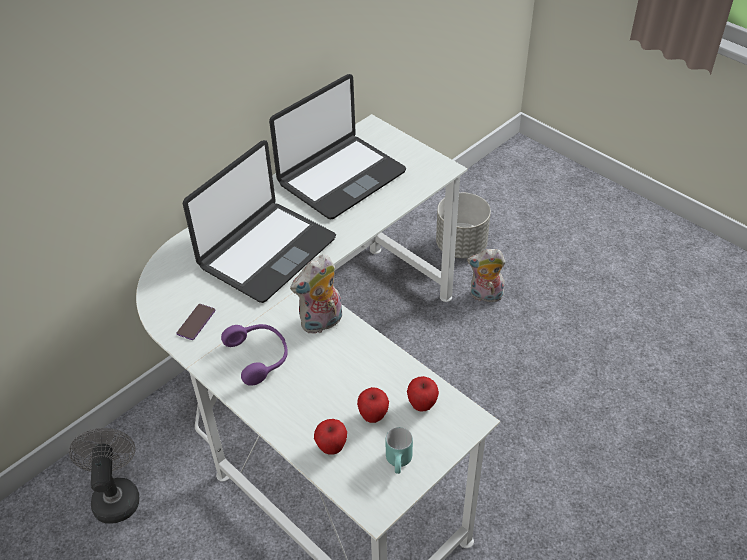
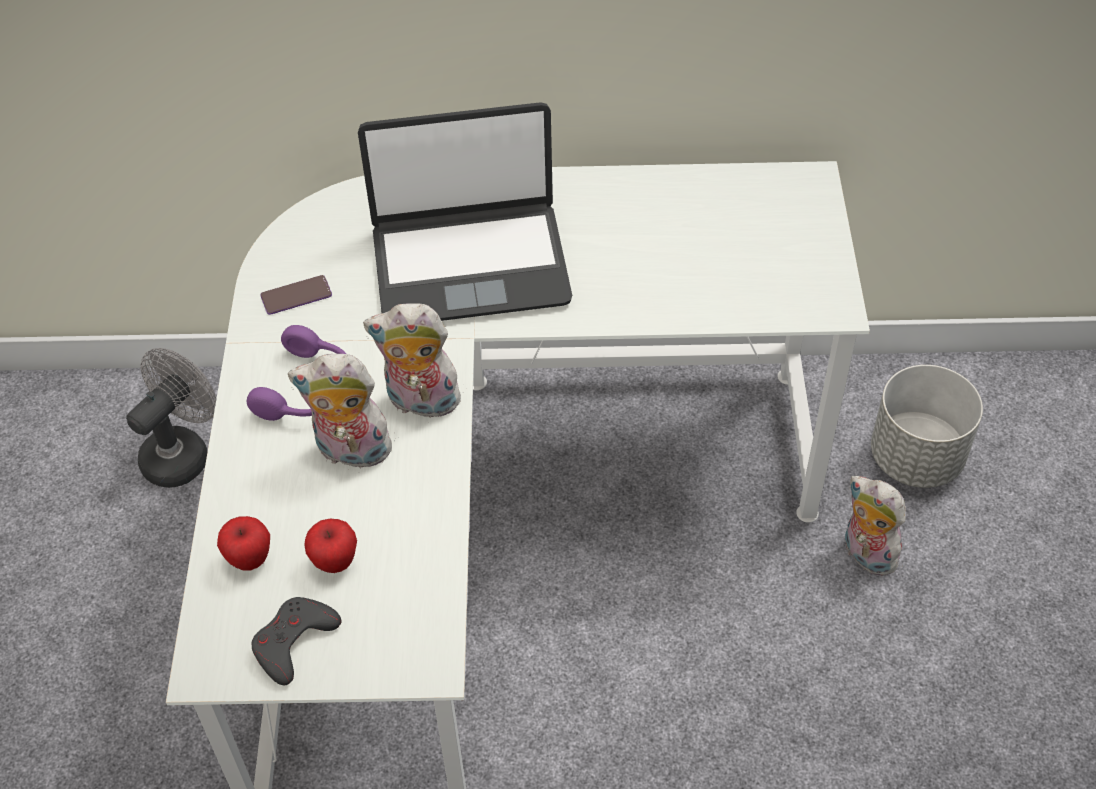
camera: 45 degrees right, 5 degrees up
(317, 367) = (350, 452): none -> plush toy
(340, 177) = (679, 226): laptop -> none
(400, 462) = (294, 642): turquoise mug -> grey game controller
(422, 405) = (402, 596): apple -> none

